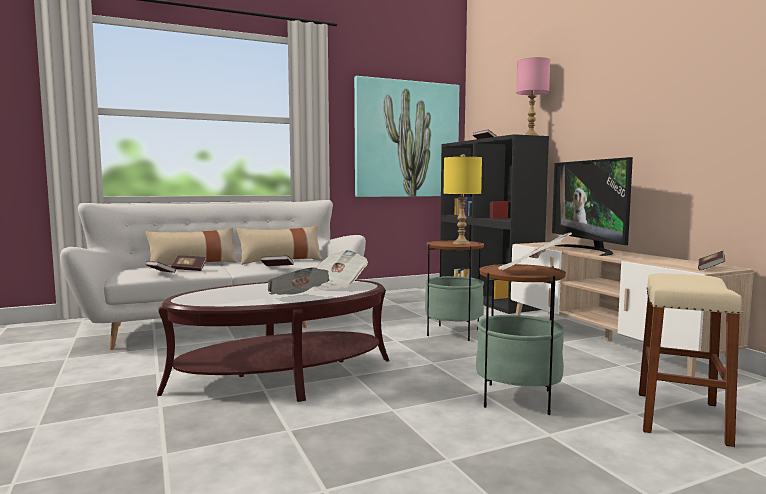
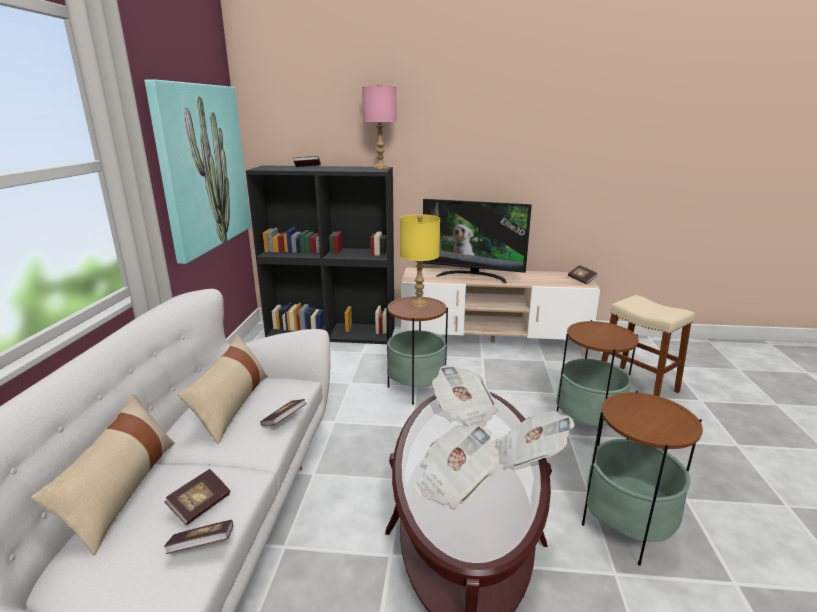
camera: 60 degrees left, 15 degrees up
(356, 430) = (626, 528): none -> side table
(531, 271) = (612, 334): newspaper -> newspaper (454, 482)

